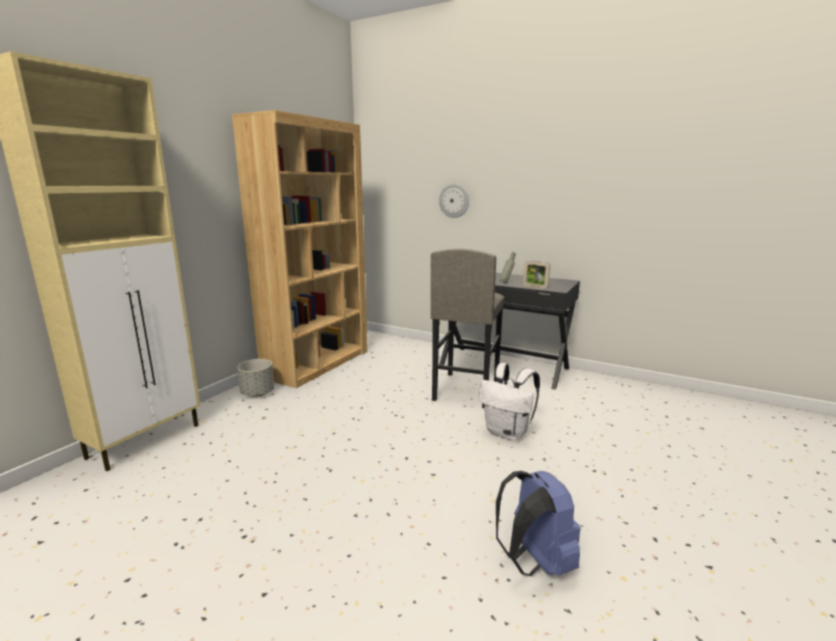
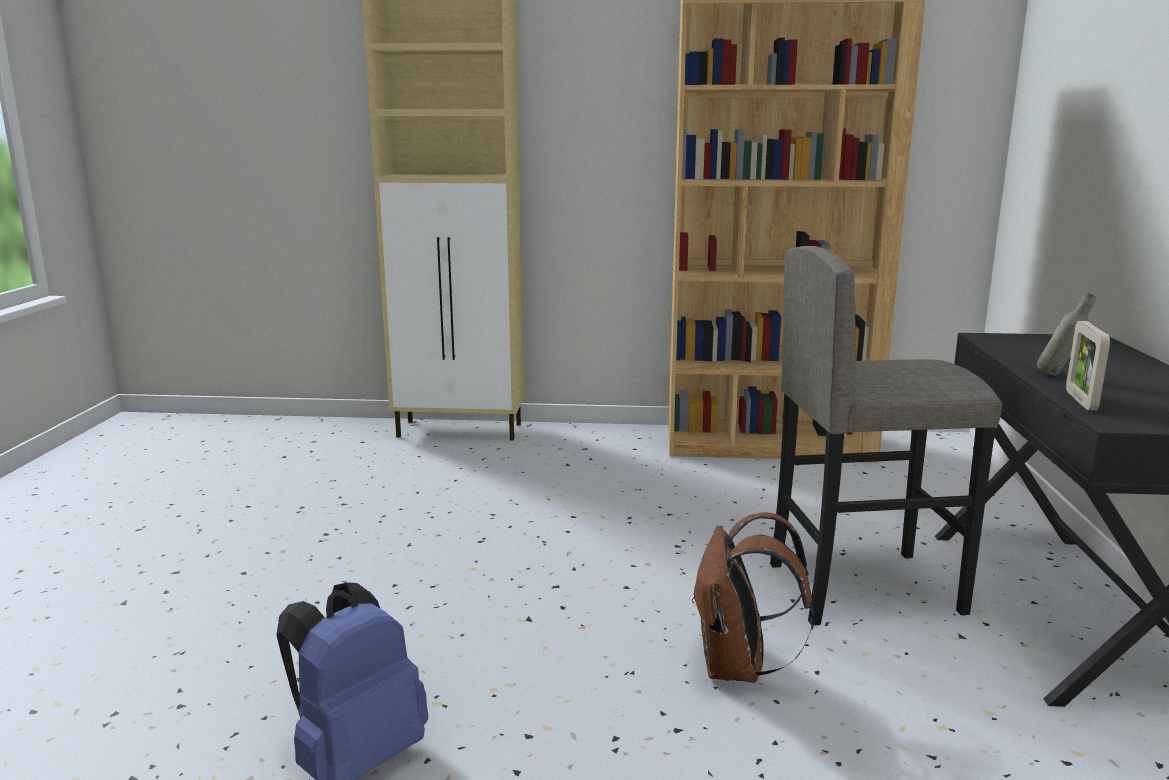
camera: 65 degrees right, 0 degrees up
(257, 393) = (625, 440): grey planter -> none
(454, 200) = (1126, 150): wall clock -> none
(508, 432) = (738, 668): white backpack -> brown backpack

